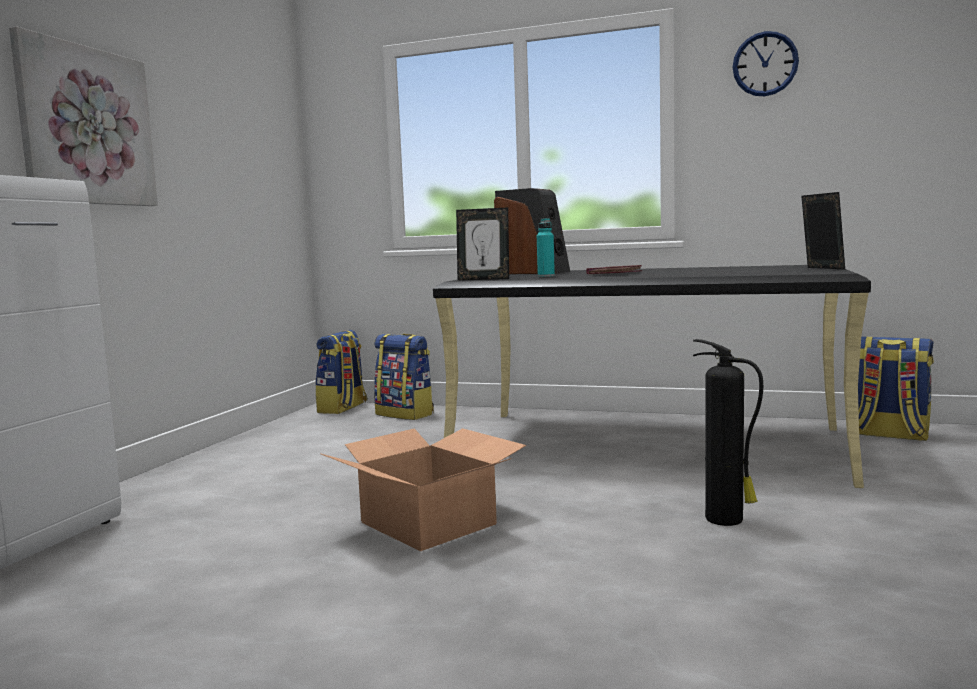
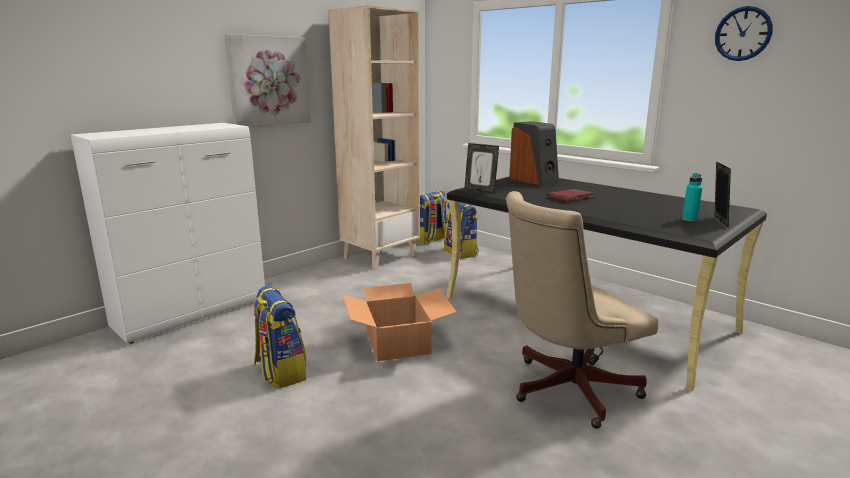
camera: 25 degrees right, 10 degrees up
(282, 436) = (380, 256): none -> beige bookcase
(546, 276) = (523, 192): turquoise bottle -> turquoise bottle (689, 219)
(726, 520) = (565, 389): fire extinguisher -> beige office chair
(888, 435) = (779, 348): backpack -> backpack (280, 372)

